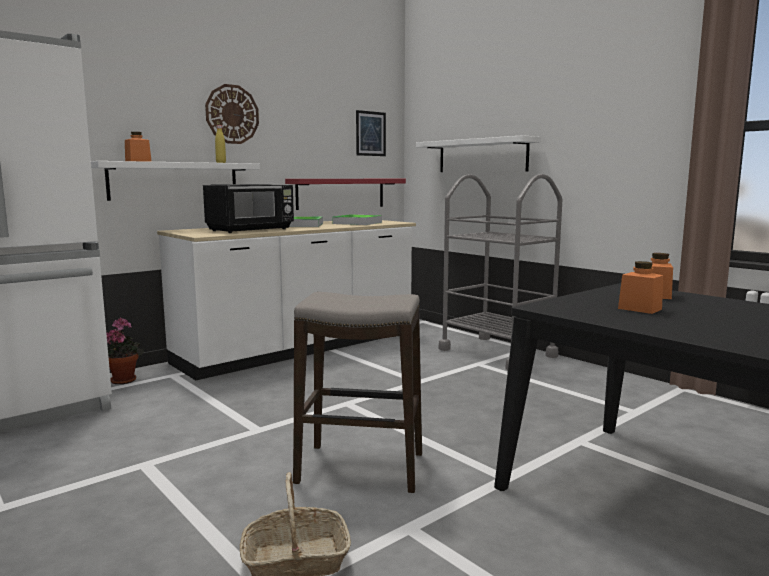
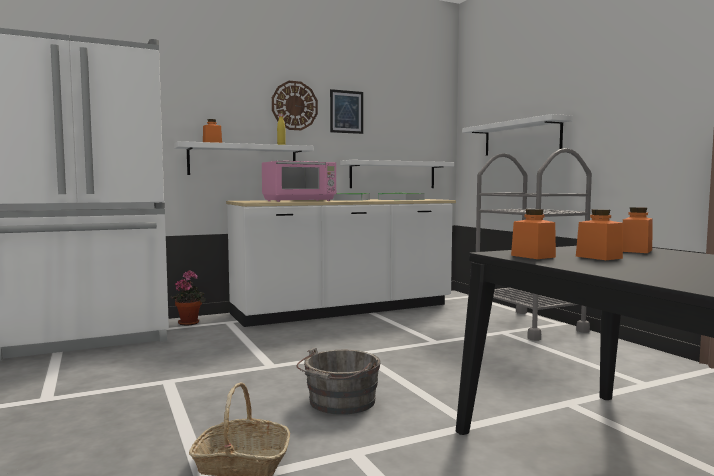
camera: 15 degrees right, 5 degrees down
(251, 230) = (300, 201): black microwave -> pink microwave
(341, 193) = (393, 175): red shelf -> white shelf
(360, 468) = (340, 402): stool -> grey bucket
(370, 133) = (423, 122): picture -> picture (346, 112)
(580, 311) = (533, 256): none -> orange jar

